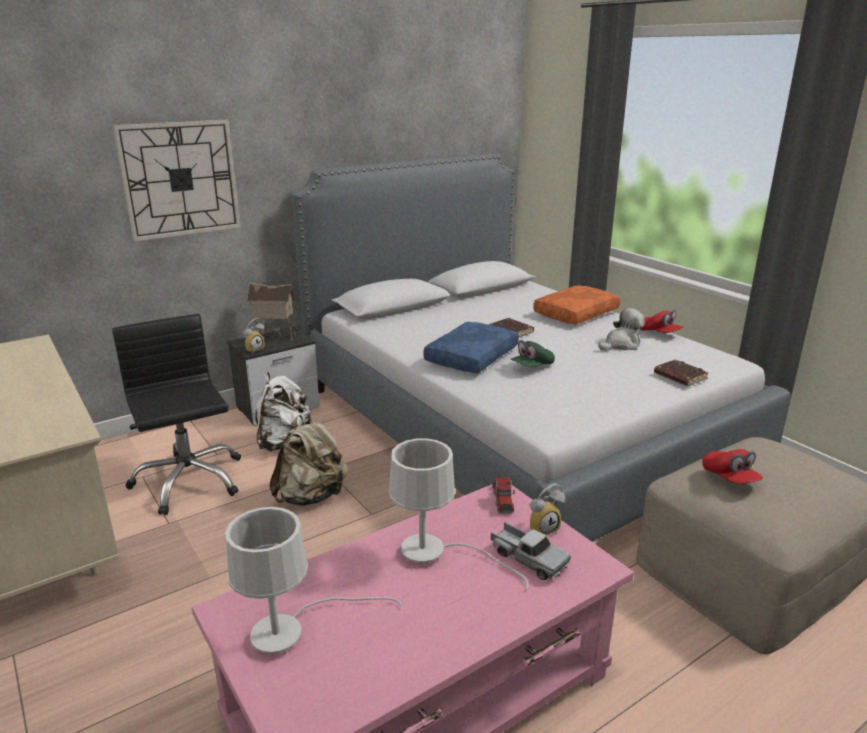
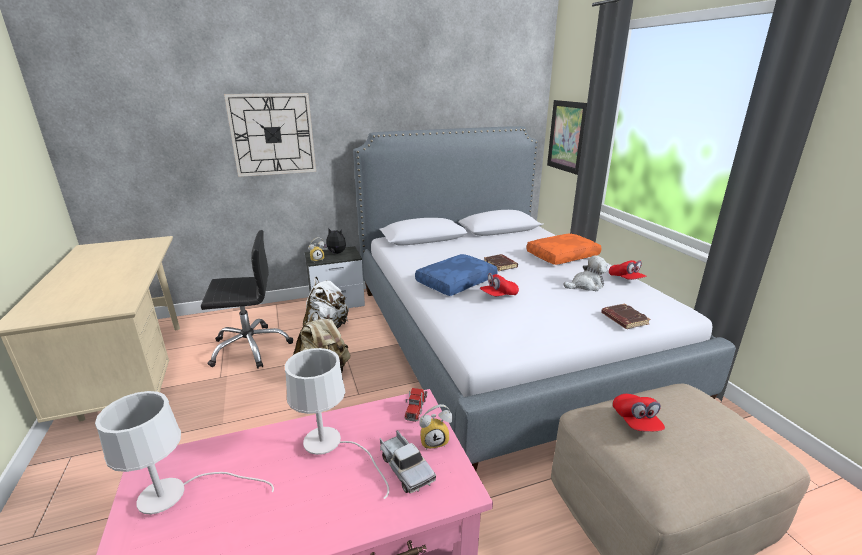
camera: 15 degrees right, 0 degrees up
(188, 481) = (250, 347): black office chair -> black office chair turned 90 degrees clockwise
(275, 339) = (336, 253): toy house -> plush toy
(532, 367) = (498, 295): green cap -> red cap
(552, 164) = (567, 136): none -> picture

